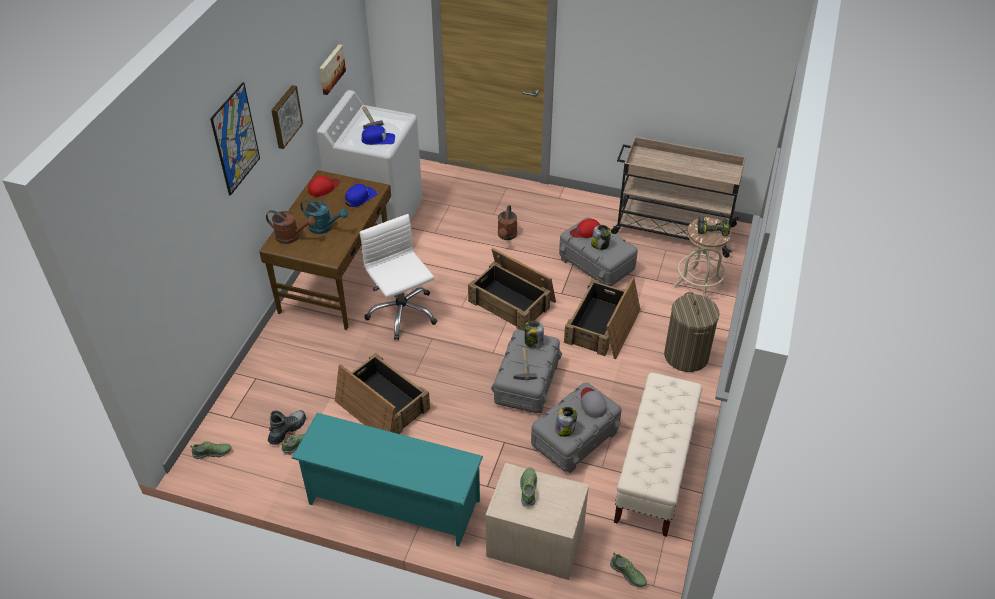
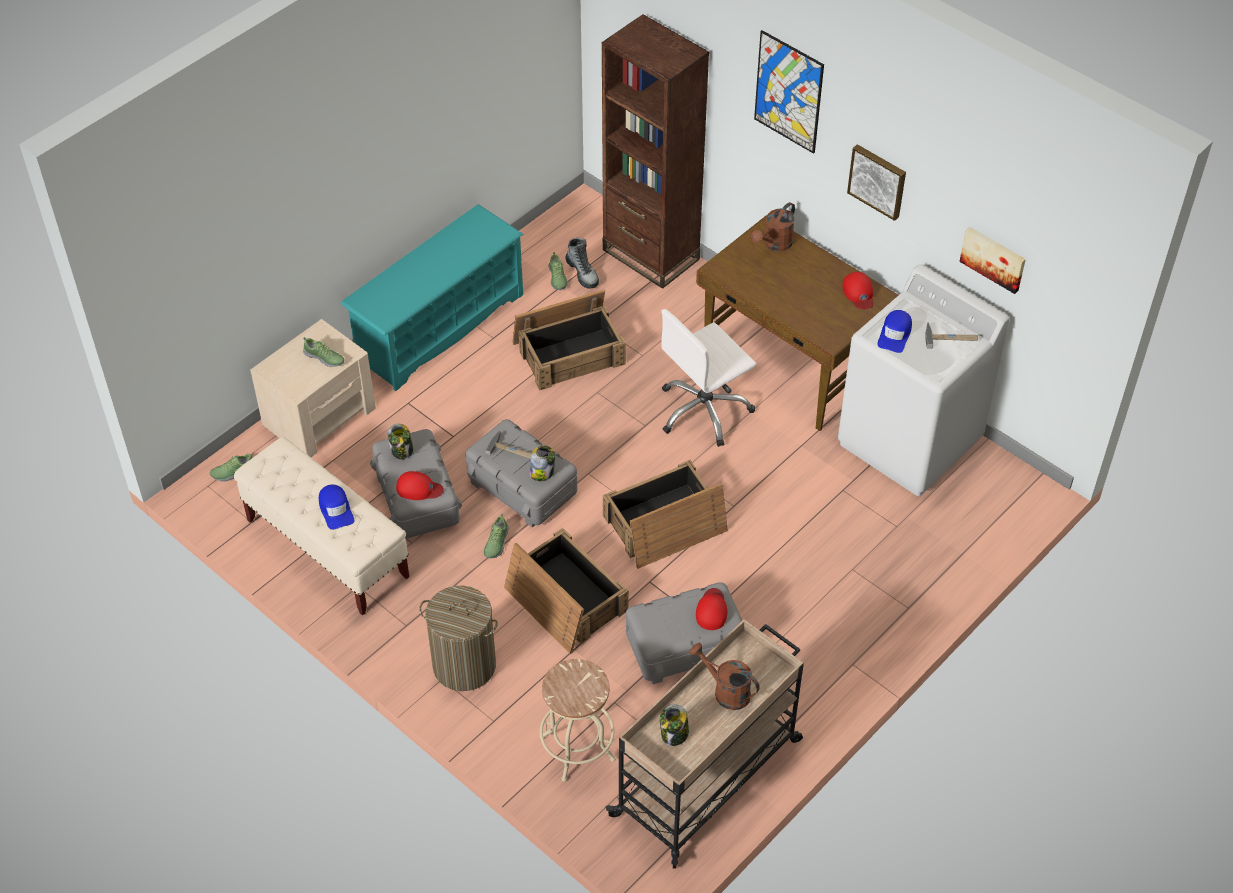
camera: 115 degrees right, 5 degrees up
(212, 453) = (588, 215): shoe -> shoe (496, 543)
(248, 394) = (650, 254): none -> brown bookcase
(324, 227) = (777, 275): turquoise watering can -> none
(360, 197) = (820, 321): blue cap -> blue cap (336, 509)
(402, 313) = (704, 411): white office chair -> white office chair turned 150 degrees clockwise
(506, 236) = (795, 566): brown watering can -> brown watering can (726, 691)
(592, 403) = (419, 489): grey cap -> red cap
(600, 245) = (675, 614): jar -> jar (674, 734)
(713, 230) = (575, 692): power drill -> none

